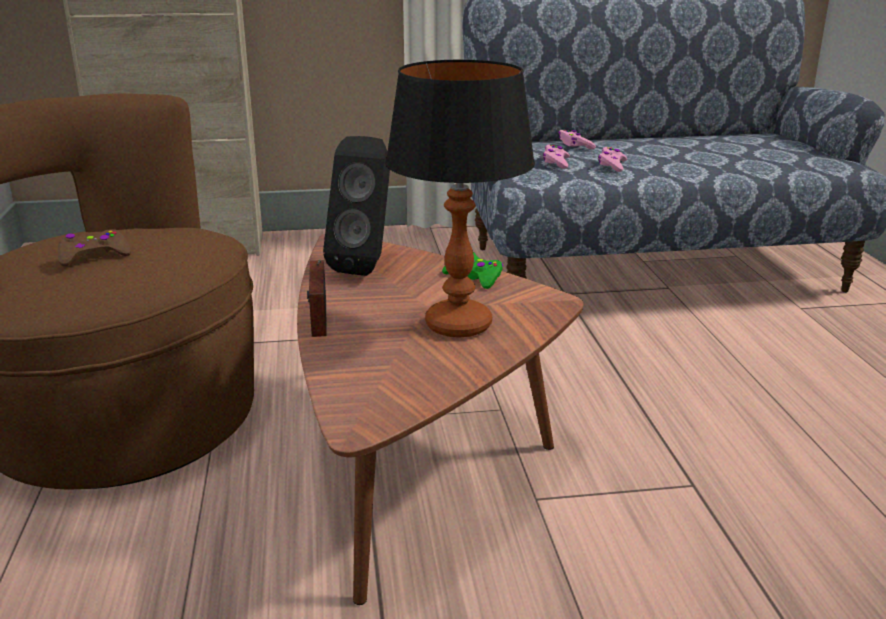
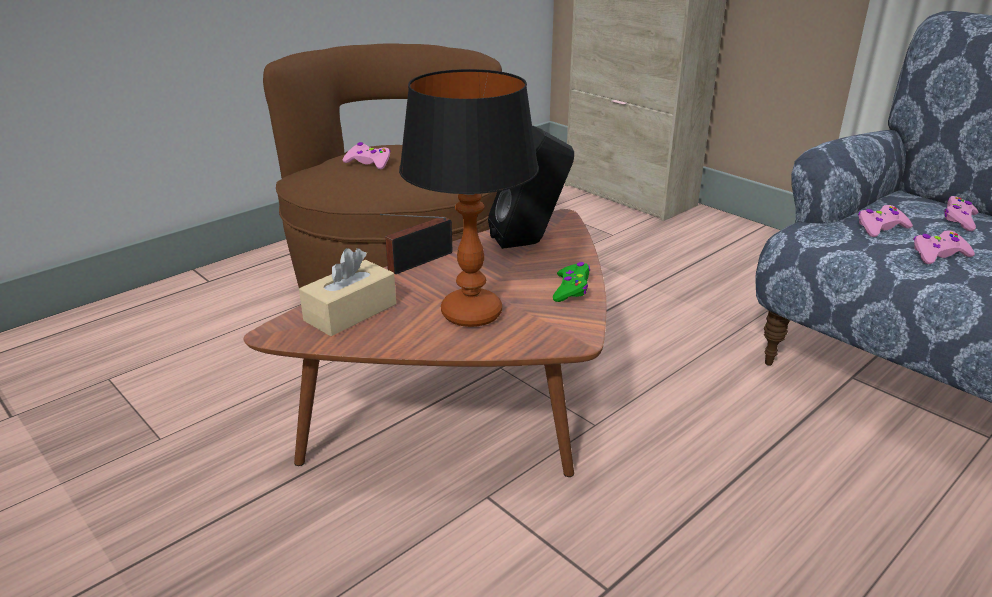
camera: 55 degrees right, 5 degrees up
(94, 256) = (368, 162): brown game controller -> pink game controller
(372, 377) = (350, 312): none -> beige tissue box

